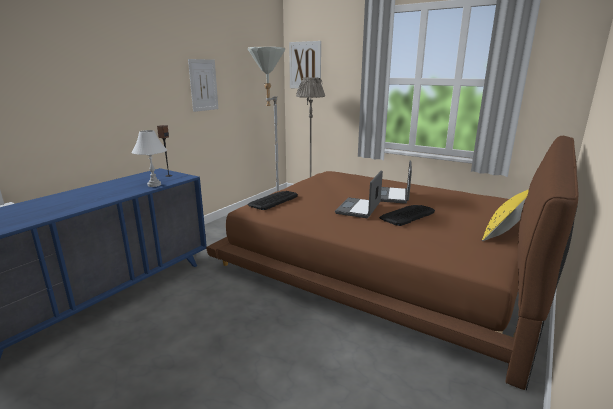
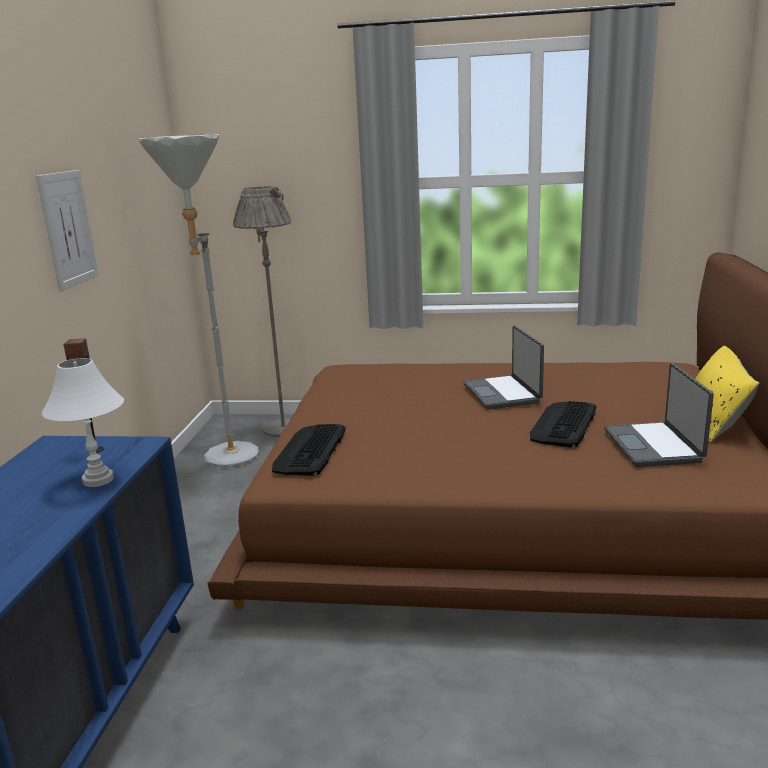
camera: 25 degrees left, 0 degrees up
(305, 65) = (230, 162): picture -> none
(359, 209) = (480, 431): laptop -> laptop (654, 446)

